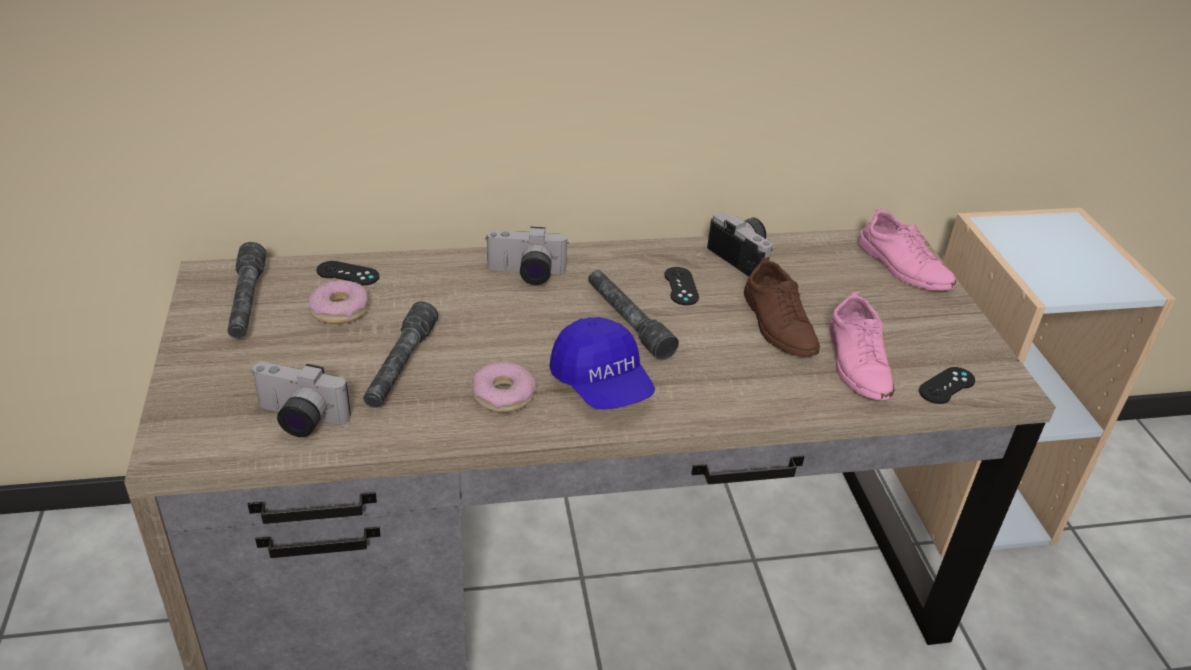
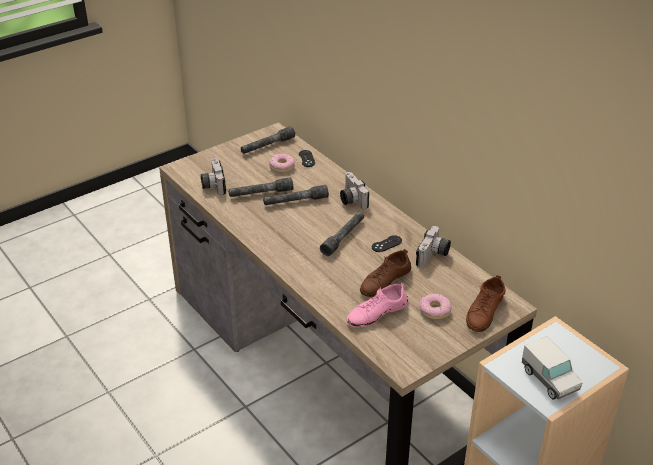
camera: 65 degrees right, 0 degrees up
(470, 334) = (295, 201): none -> grey flashlight
(503, 395) = (264, 222): donut -> donut (435, 310)
(602, 384) = (293, 244): blue cap -> none
(903, 266) = (484, 311): pink shoe -> brown shoe
(946, 386) = (384, 346): black game controller -> none
(1091, 267) = (549, 380): none -> toy truck

